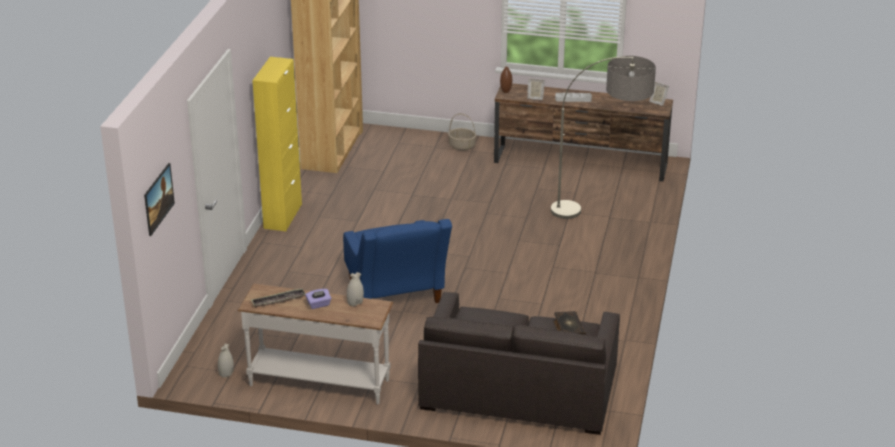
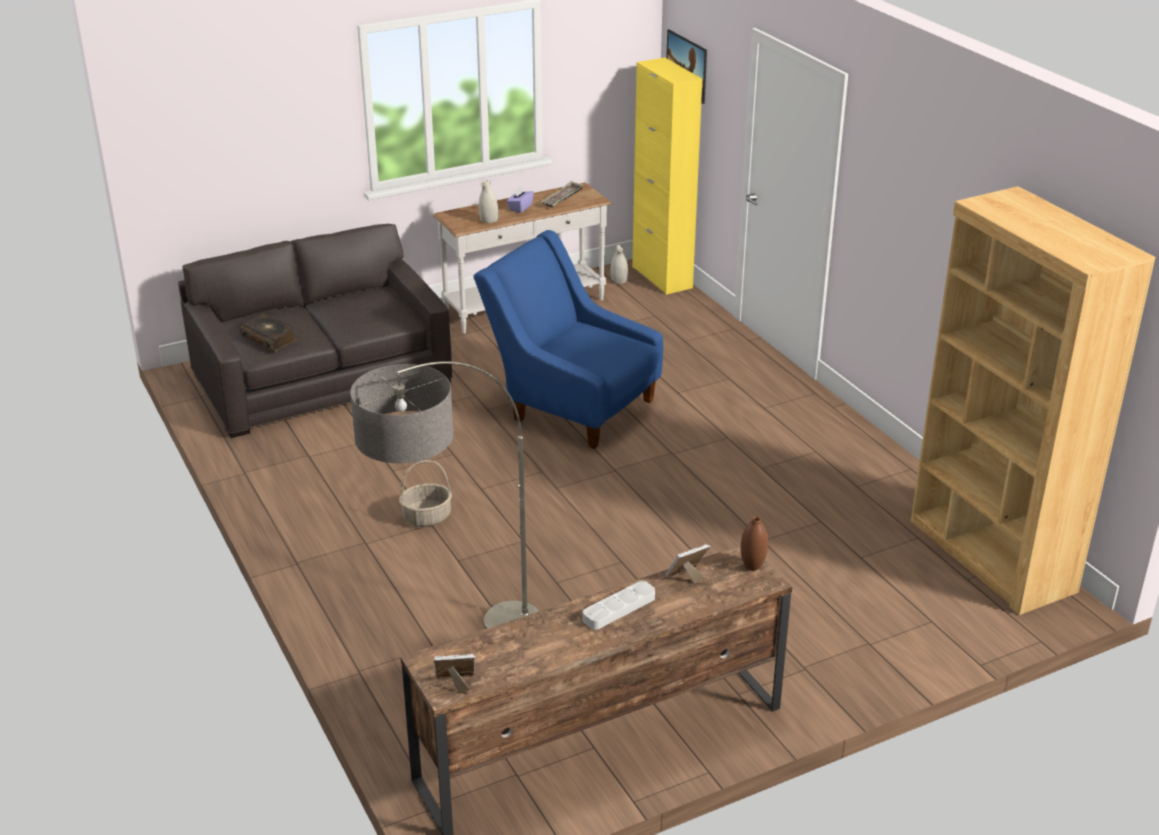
camera: 140 degrees right, 0 degrees up
(283, 216) = (853, 431): yellow cabinet -> yellow cabinet (662, 277)
(462, 146) = (834, 670): basket -> basket (426, 518)

